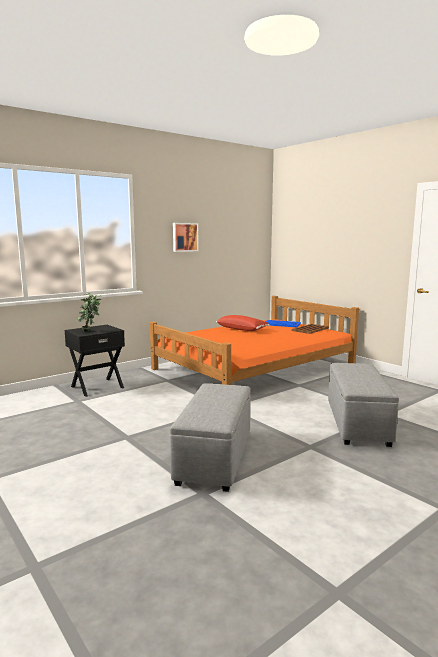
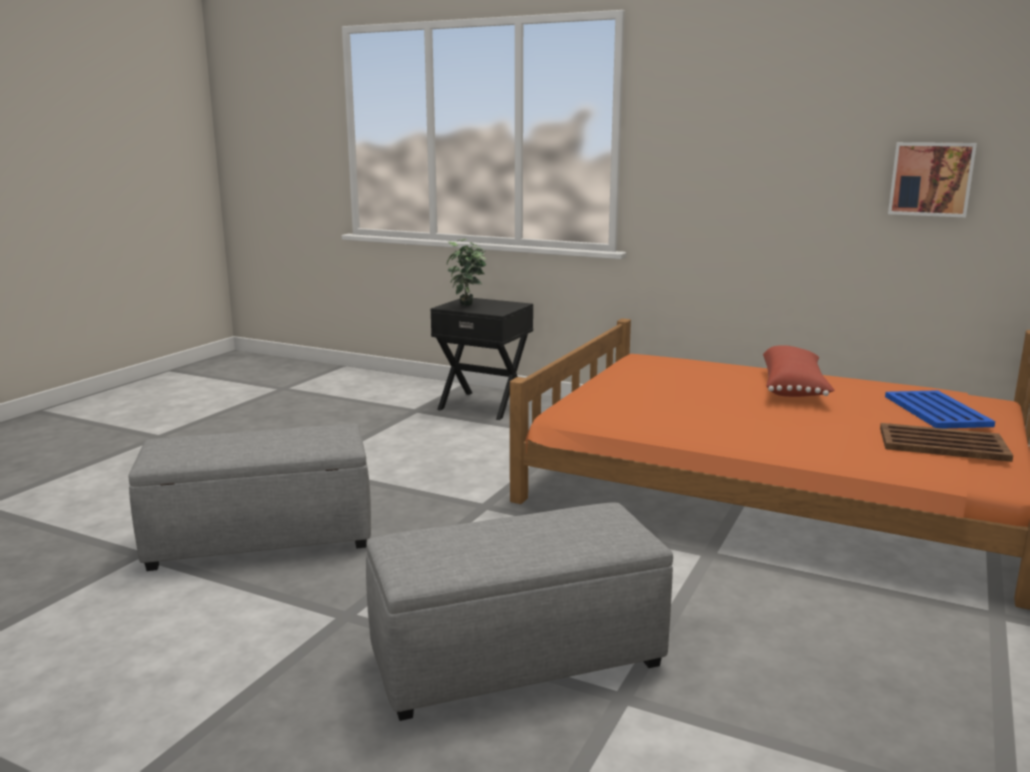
camera: 65 degrees right, 5 degrees up
(184, 237) = (745, 143): picture -> picture (931, 179)

